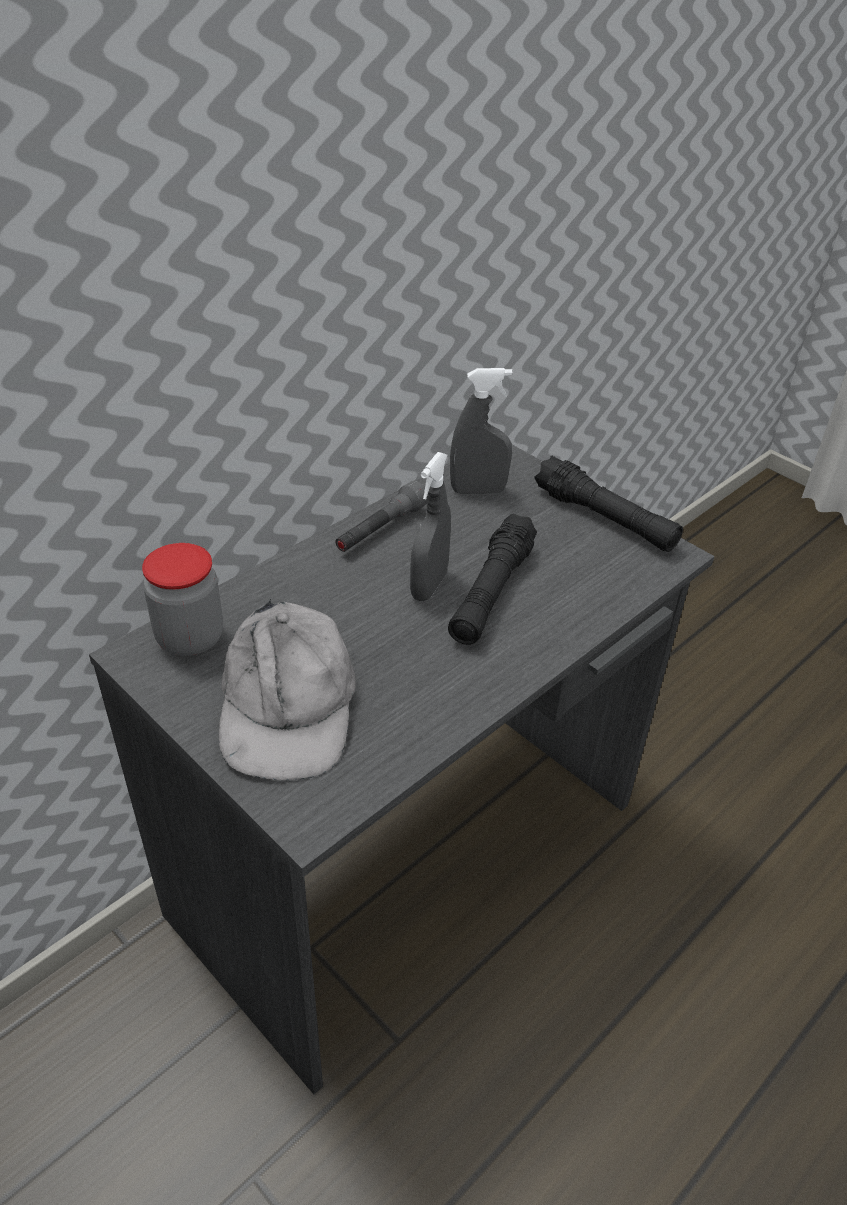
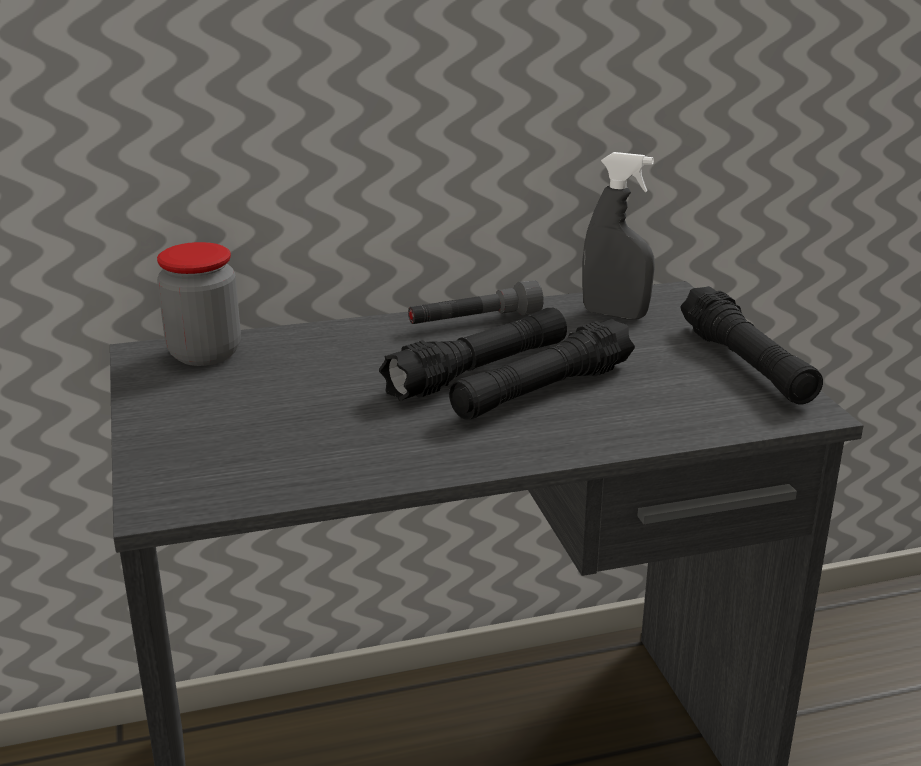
camera: 30 degrees right, 15 degrees down
(287, 704) = (237, 419): grey cap -> none
(429, 586) = (478, 371): grey spray bottle -> black flashlight

